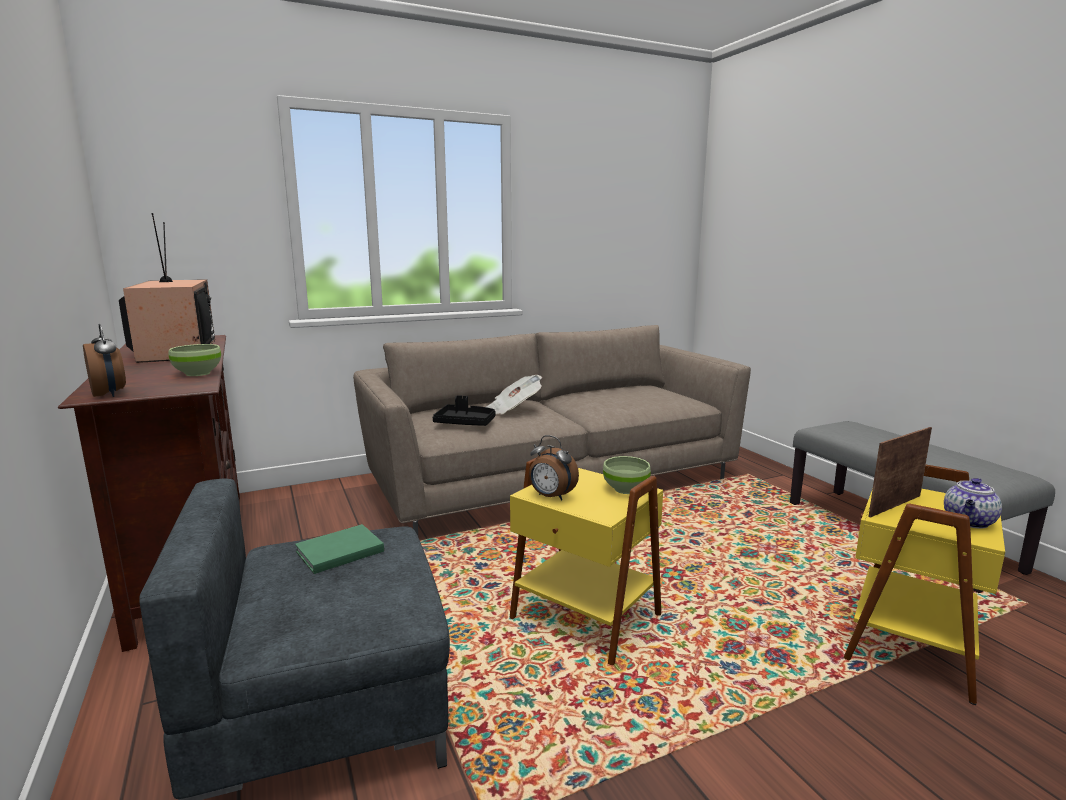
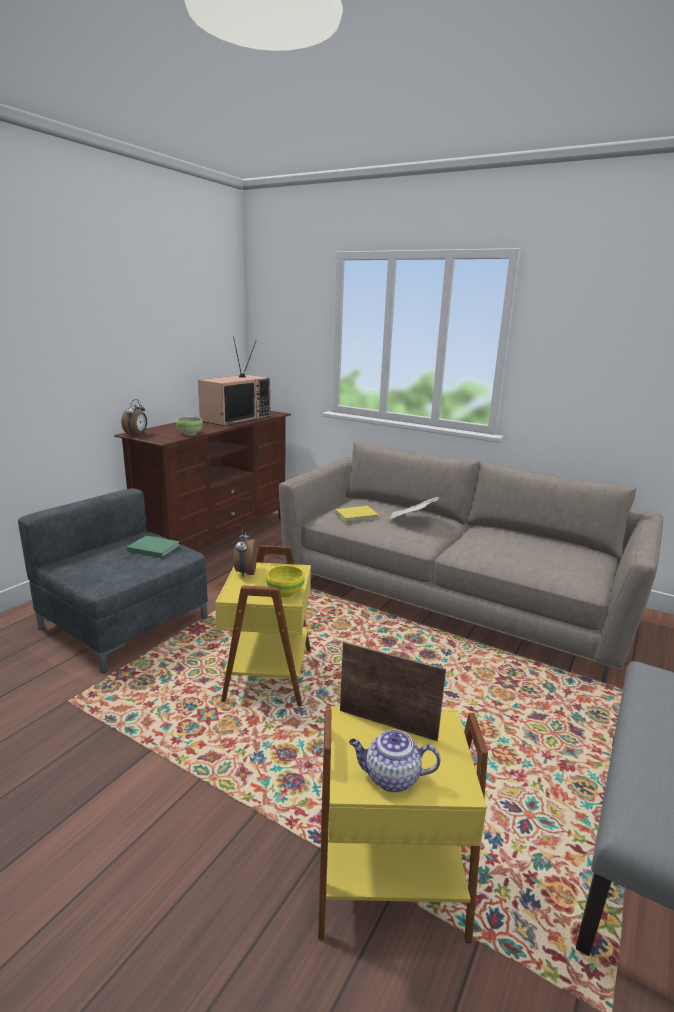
camera: 55 degrees right, 5 degrees up
(465, 423) = (358, 516): black tray -> yellow book
(625, 489) = (285, 592): green bowl -> yellow bowl

